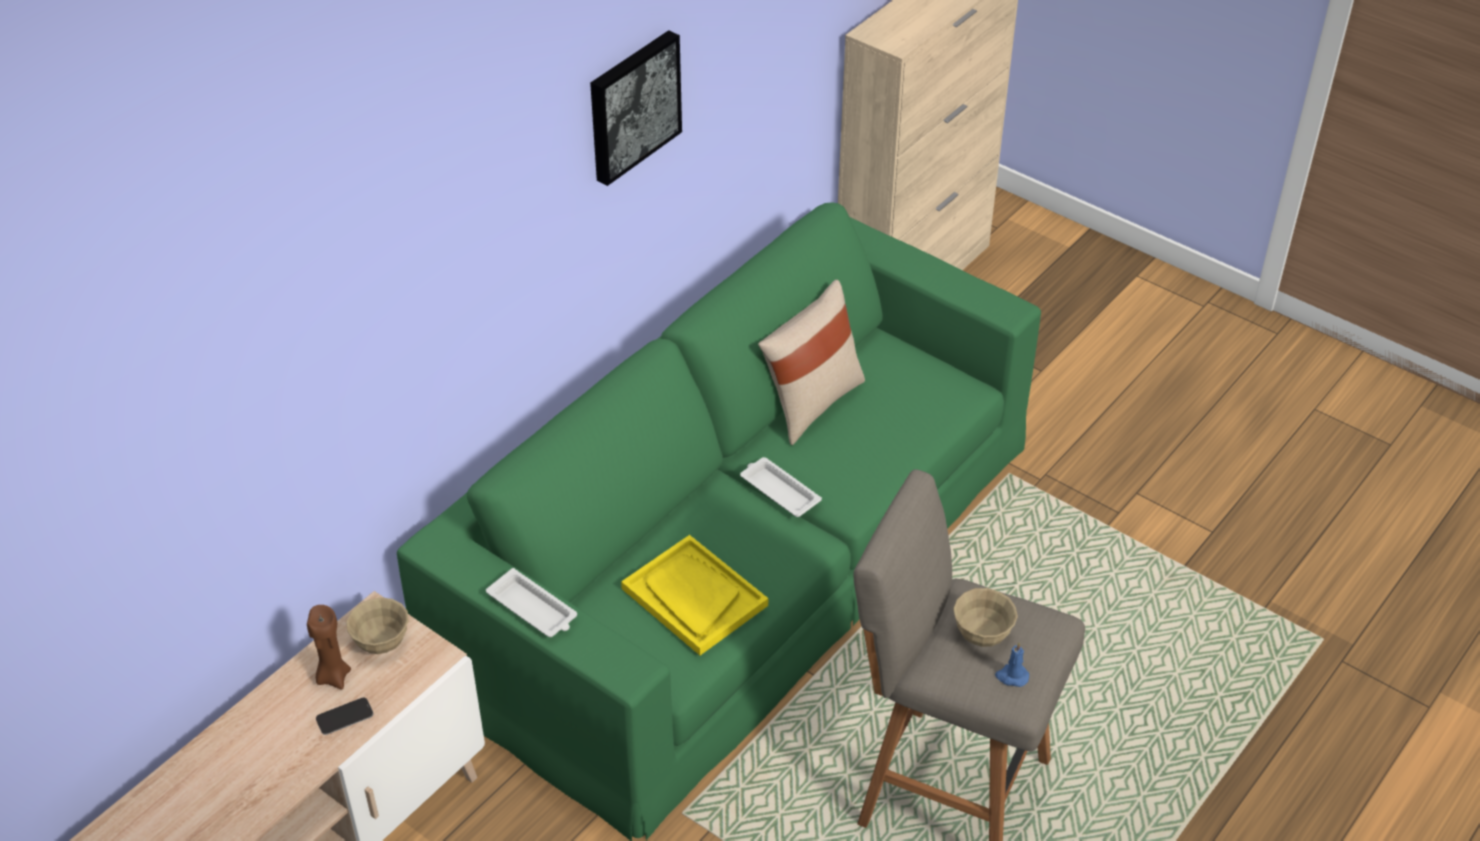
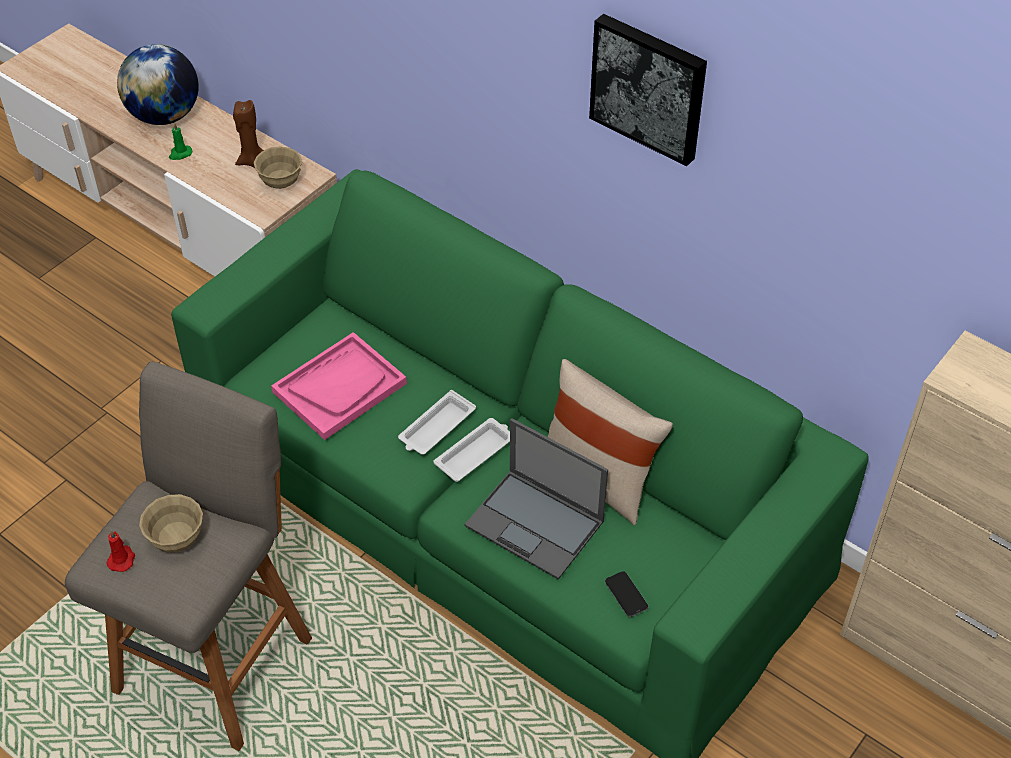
camera: 90 degrees right, 5 degrees up
(215, 784) = (165, 116): none -> globe
(303, 756) = (180, 154): none -> green candle
(344, 717) = (211, 170): phone -> phone (626, 594)
(533, 609) = (277, 246): white tray -> white tray (436, 428)
(694, 597) = (339, 387): yellow tray -> pink tray
(867, 445) = (536, 524): none -> laptop
(1011, 676) = (122, 559): blue candle -> red candle

